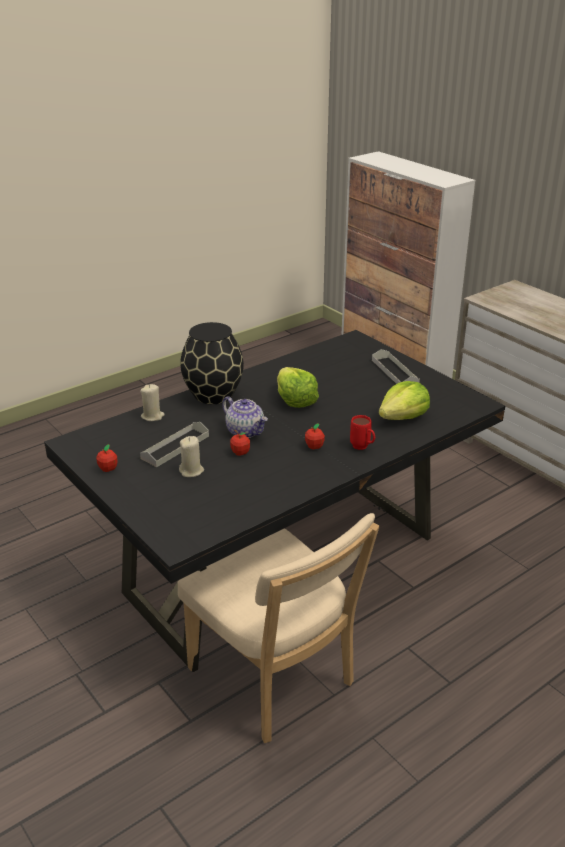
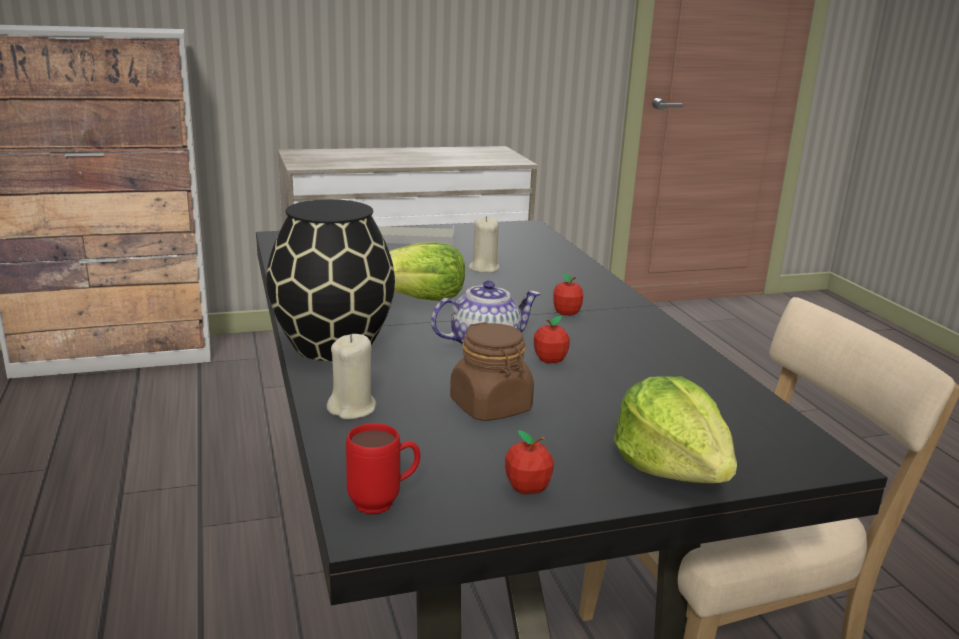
camera: 70 degrees left, 10 degrees down
(175, 447) = (491, 407): grey tray -> brown jar
(191, 471) = (585, 406): beige candle -> beige candle (483, 268)
(362, 448) = (588, 290): red mug -> red mug (384, 502)
(403, 417) = (527, 258): lettuce -> lettuce (672, 467)

